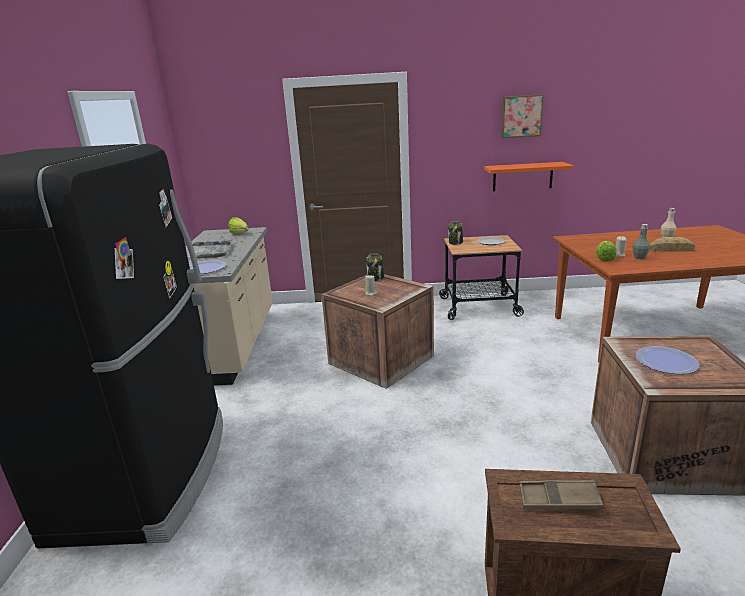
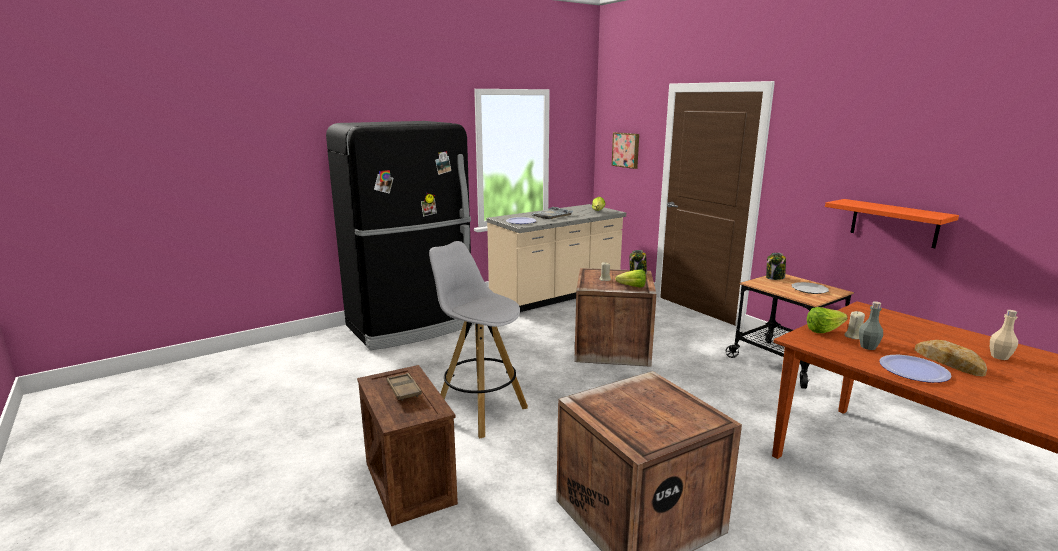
camera: 55 degrees right, 5 degrees down
(404, 290) = (629, 287): none -> lettuce
(433, 488) = (479, 411): none -> white stool
(521, 116) = (902, 143): picture -> picture (626, 150)
(666, 361) = (636, 402): plate -> plate (913, 370)

